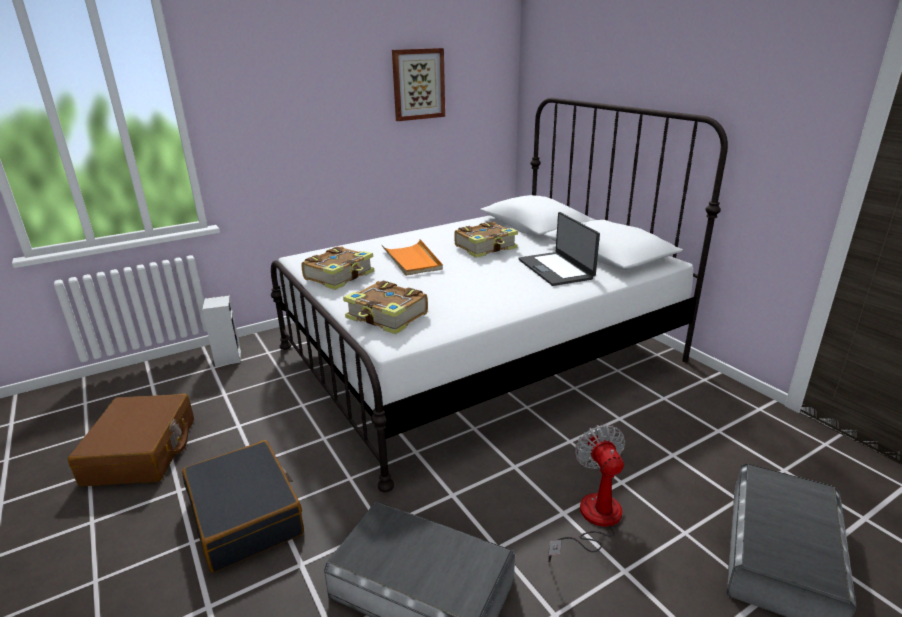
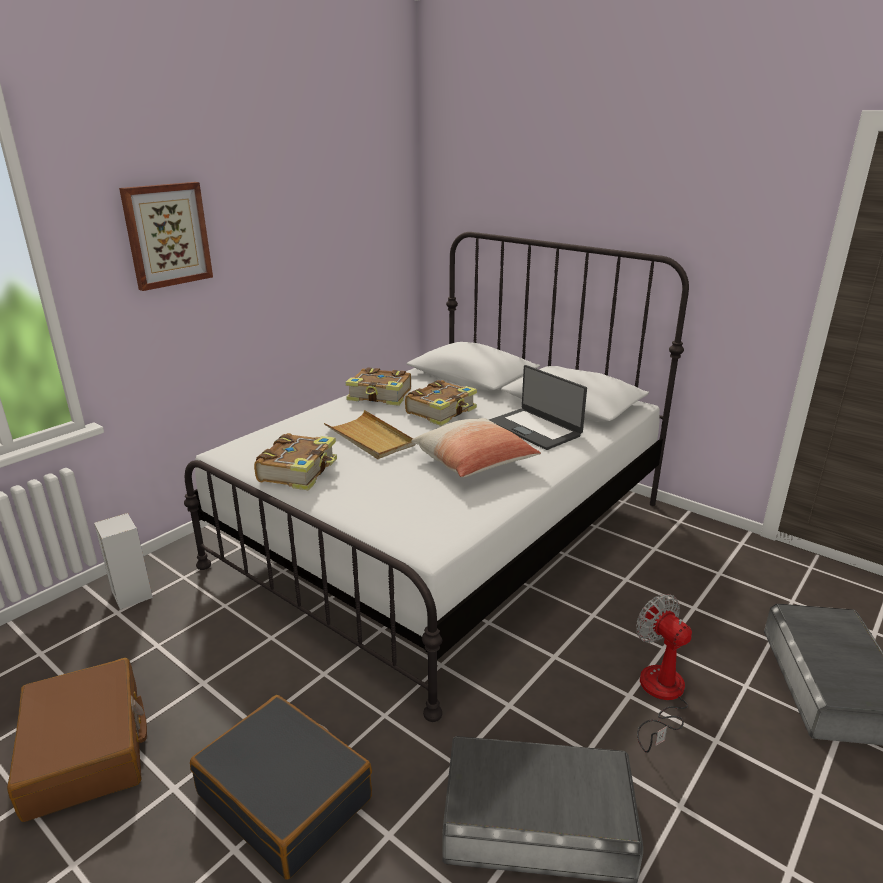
camera: 20 degrees left, 0 degrees up
(387, 317) = (398, 516): book -> book (380, 396)
(412, 260) = (370, 438): orange tray -> beige tray
(418, 84) = (321, 222): picture -> picture (167, 235)
(481, 288) = (474, 463): none -> pillow

